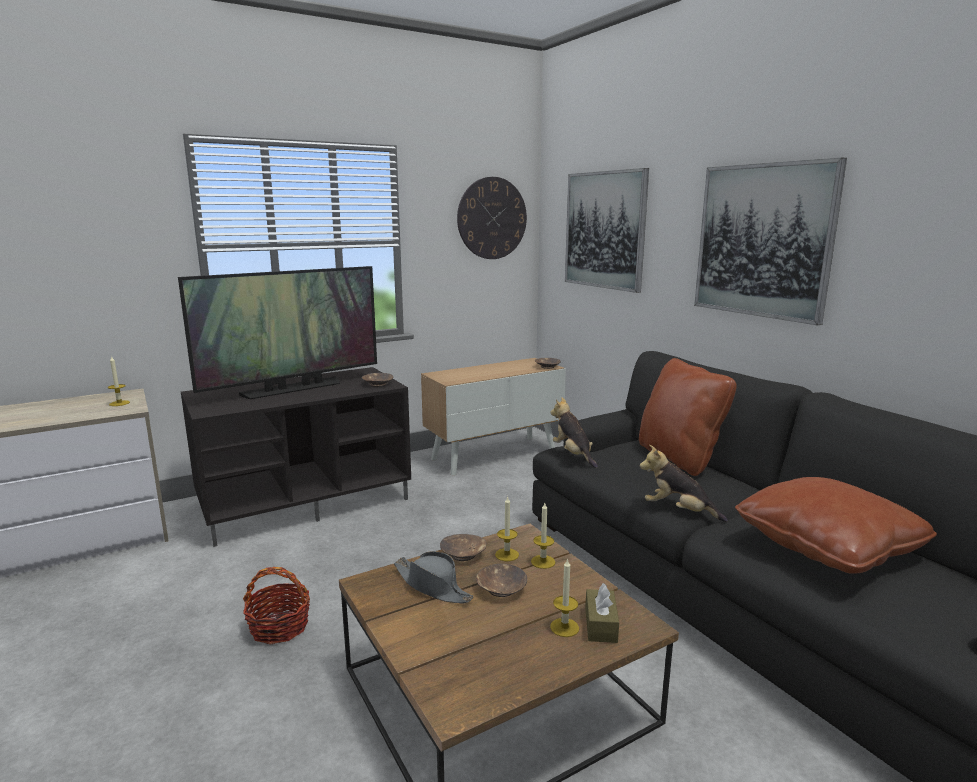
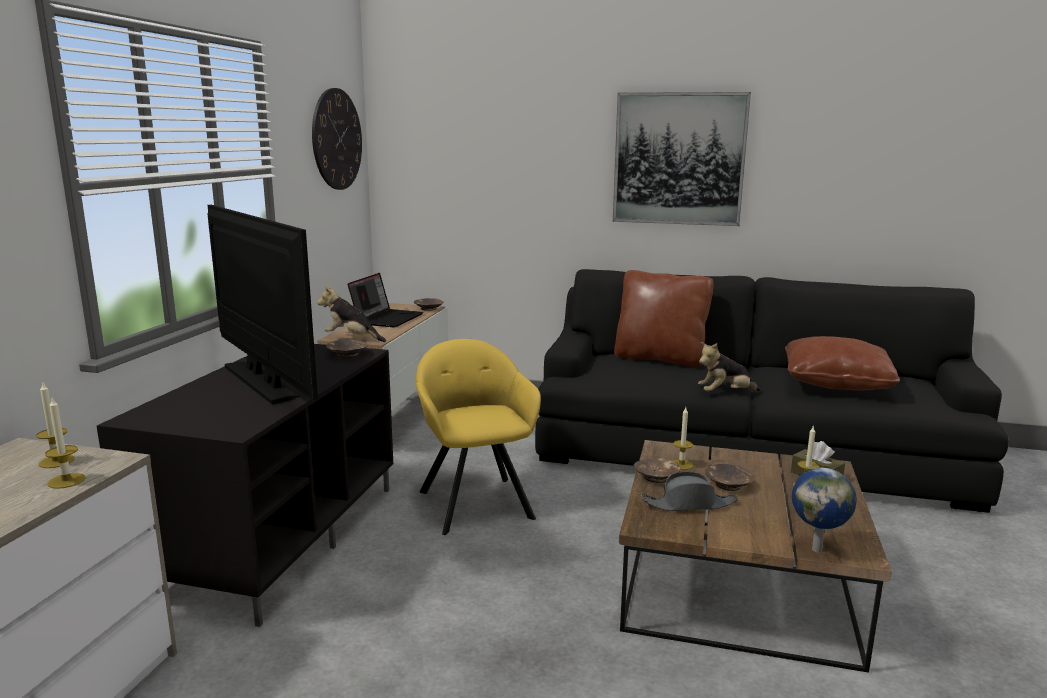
camera: 45 degrees left, 0 degrees up
(279, 627) = (502, 641): basket -> none
(293, 389) = (261, 382): television -> television turned 45 degrees counterclockwise
(432, 679) = (817, 549): none -> globe
(440, 529) = (475, 501): none -> yellow armchair
(499, 368) = (387, 318): none -> laptop
(543, 562) = (710, 458): candle -> candle (66, 481)
(573, 455) = (583, 379): plush toy -> plush toy (351, 338)
(605, 230) = (481, 152): picture -> none

